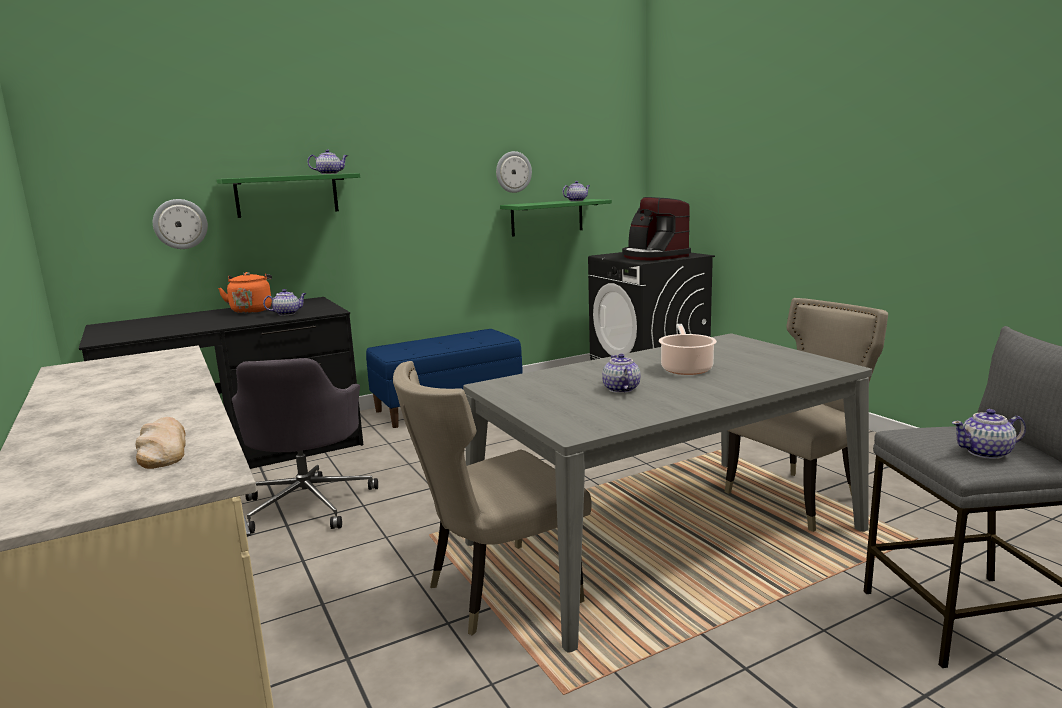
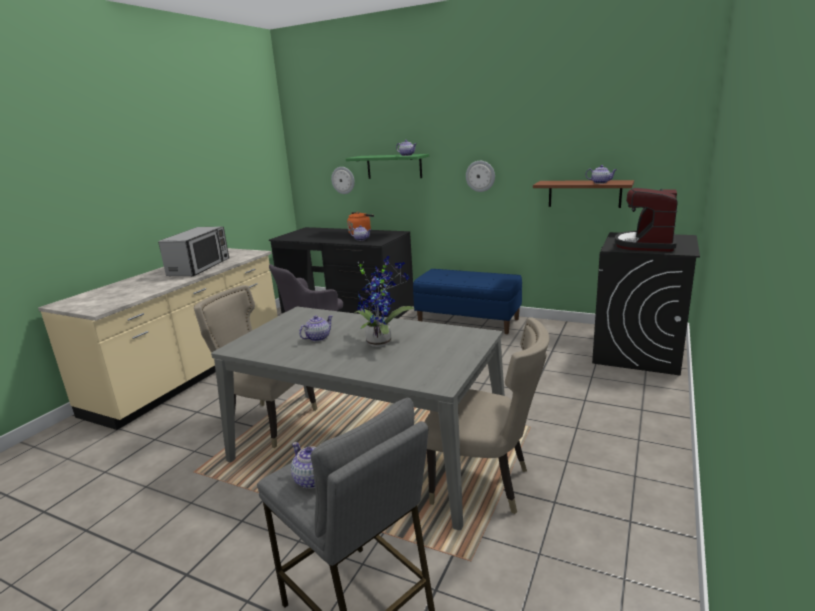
camera: 55 degrees right, 5 degrees up
(143, 388) = (200, 267): none -> microwave
(162, 449) = (126, 295): bread -> none
(513, 172) = (554, 154): wall clock -> wall clock (480, 176)
(547, 217) = (584, 193): green shelf -> brown shelf
(686, 368) = (381, 341): cooking pot -> potted plant

